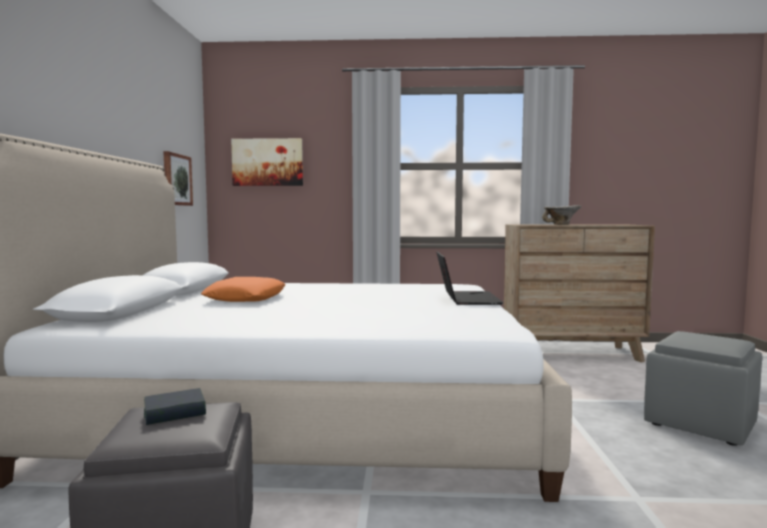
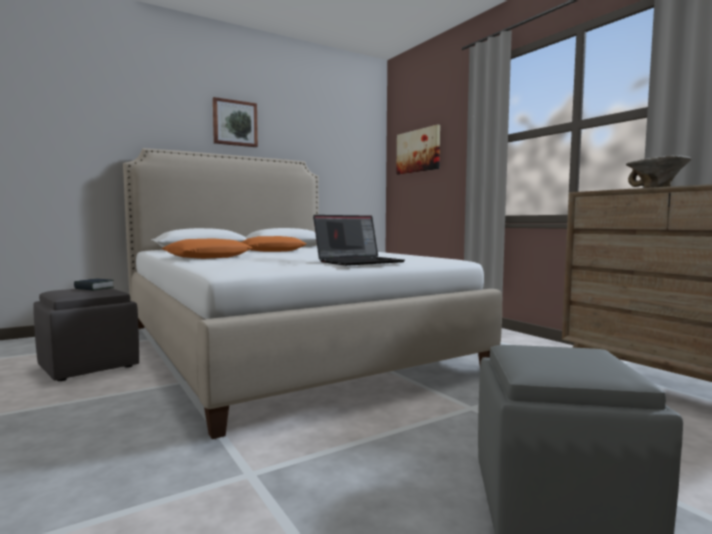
camera: 55 degrees right, 0 degrees up
(176, 180) = (338, 172): picture -> picture (235, 123)
(301, 320) = (208, 257): none -> orange pillow

